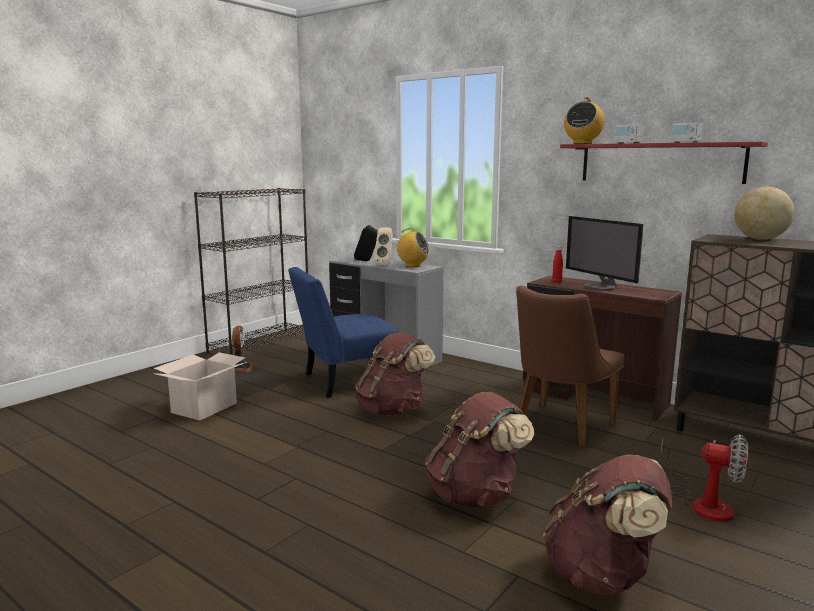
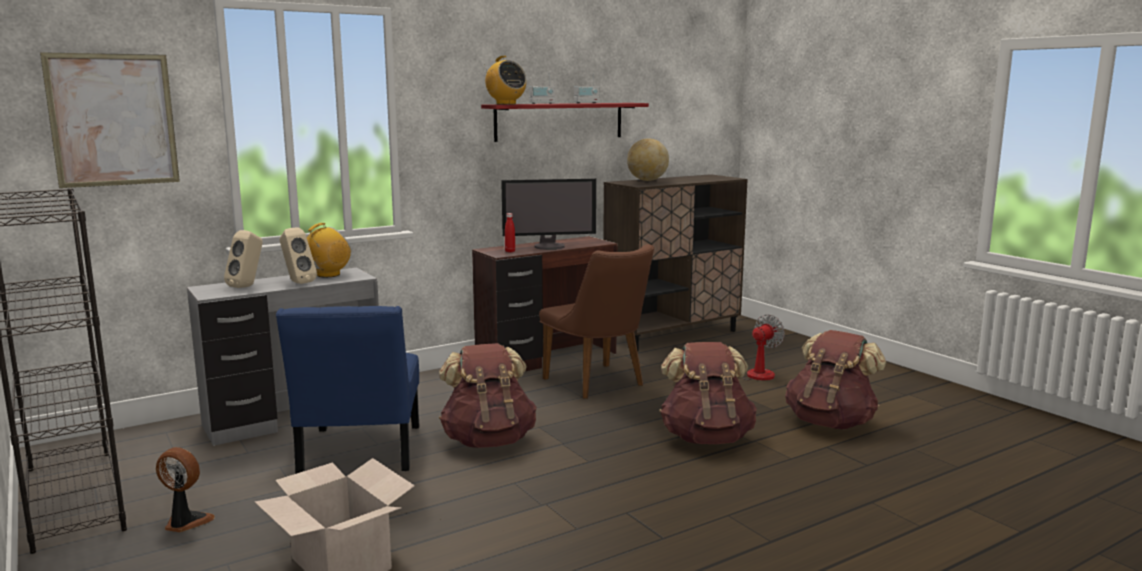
camera: 70 degrees left, 0 degrees up
(349, 154) = (113, 120): none -> picture
(367, 261) = (247, 286): black speaker -> beige speaker

